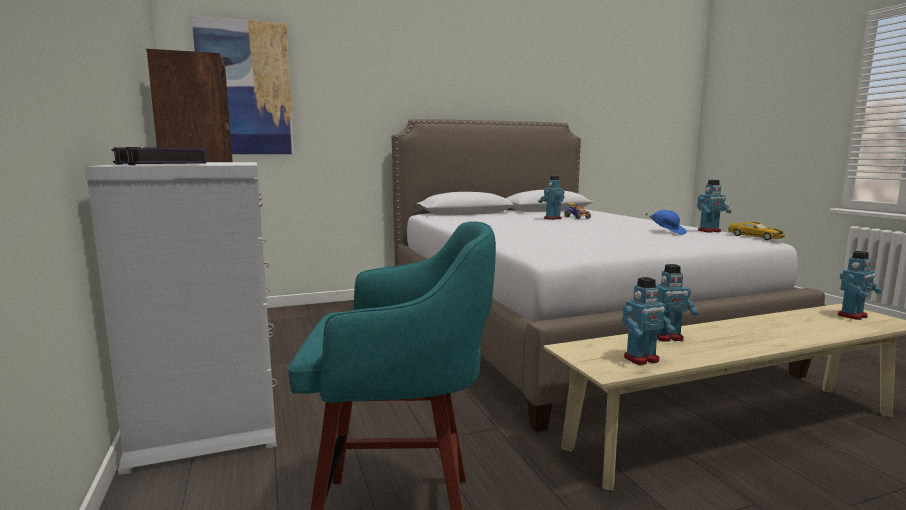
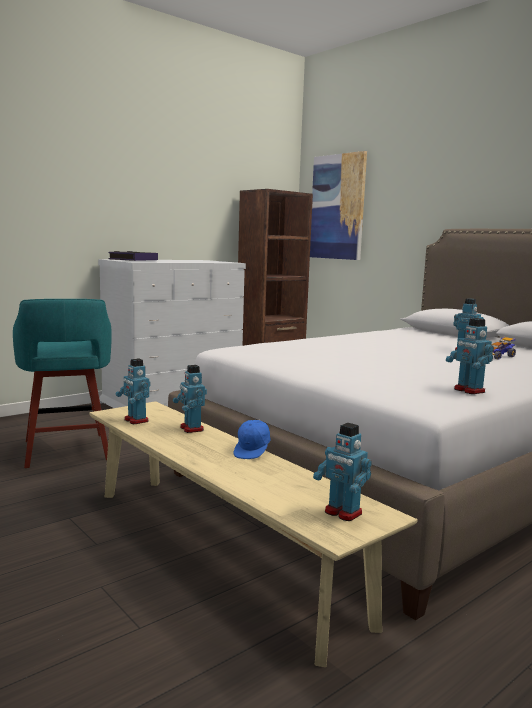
camera: 70 degrees right, 0 degrees up
(667, 232) = (422, 377): blue cap -> blue cap (253, 451)
(755, 237) = (444, 403): toy car -> none

